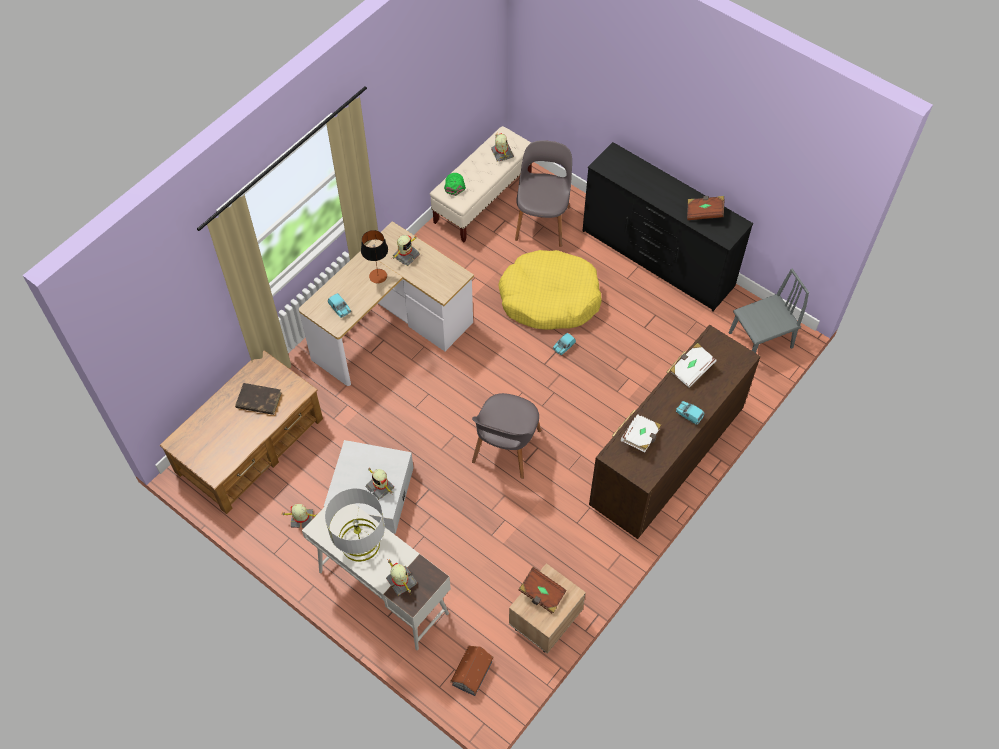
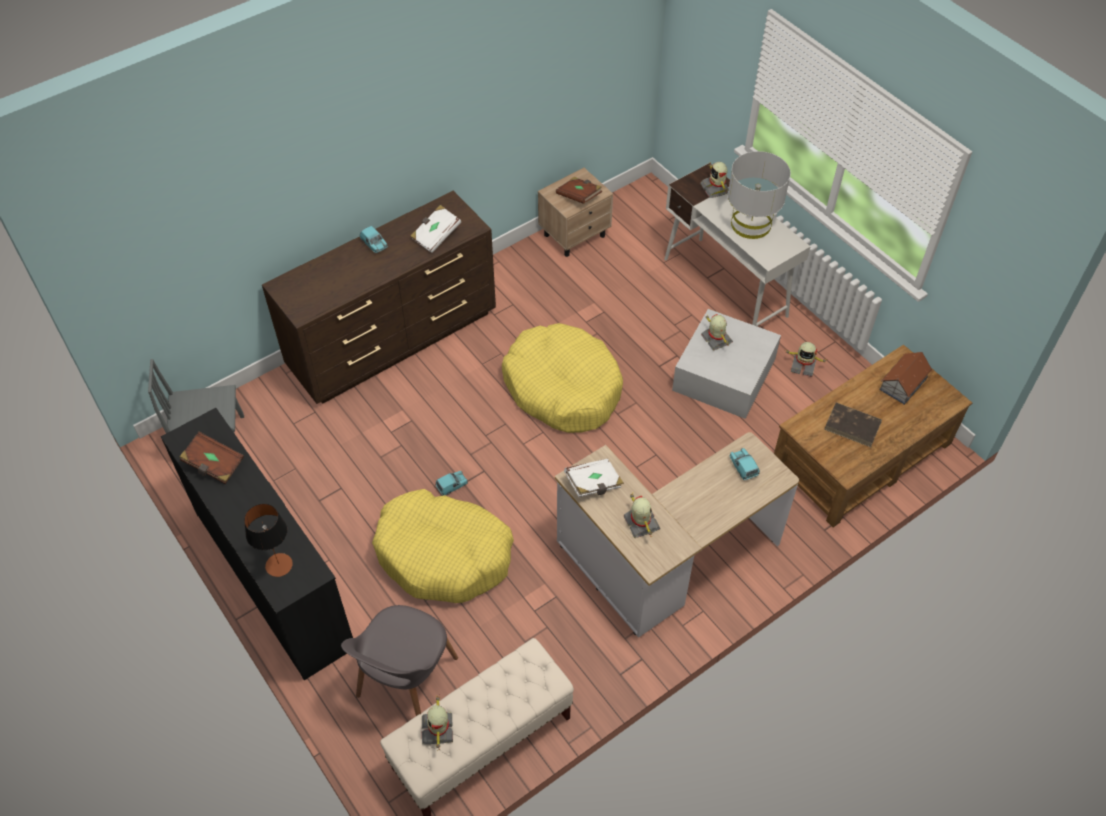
camera: 165 degrees left, 5 degrees down
(378, 276) = (685, 502): table lamp -> table lamp (279, 565)
(405, 255) = (640, 523): toy robot -> toy robot turned 105 degrees clockwise
(454, 185) = (532, 686): green cap -> none
(472, 673) = (653, 214): toy house -> toy house (902, 384)
(505, 448) = (563, 388): grey chair -> yellow dog bed
(691, 369) = (346, 286): white book -> white book (593, 484)

